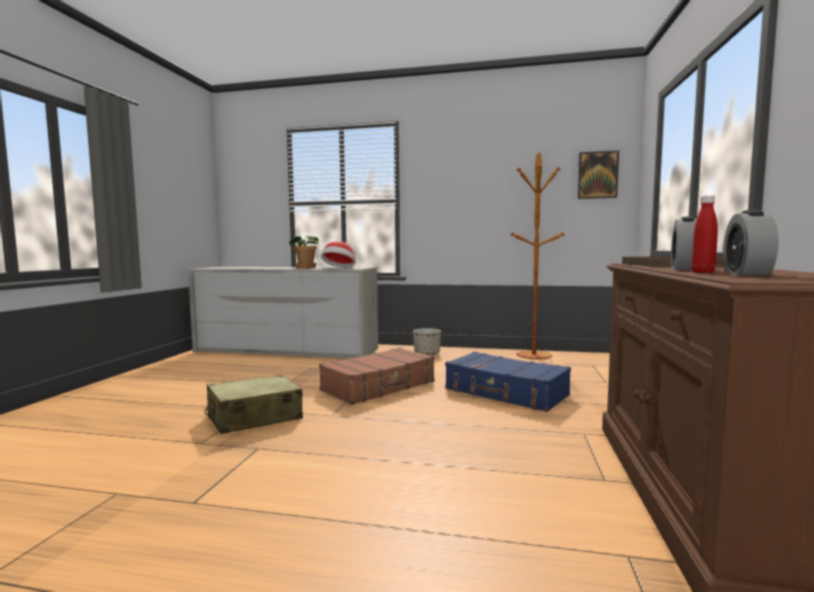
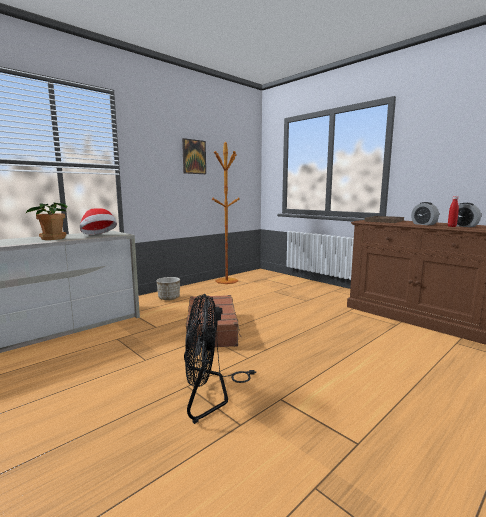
camera: 55 degrees left, 5 degrees up
(254, 418) = (210, 388): beige suitcase -> black fan
(505, 392) = (276, 305): blue suitcase -> none
(597, 175) = (244, 160): picture -> picture (194, 157)

